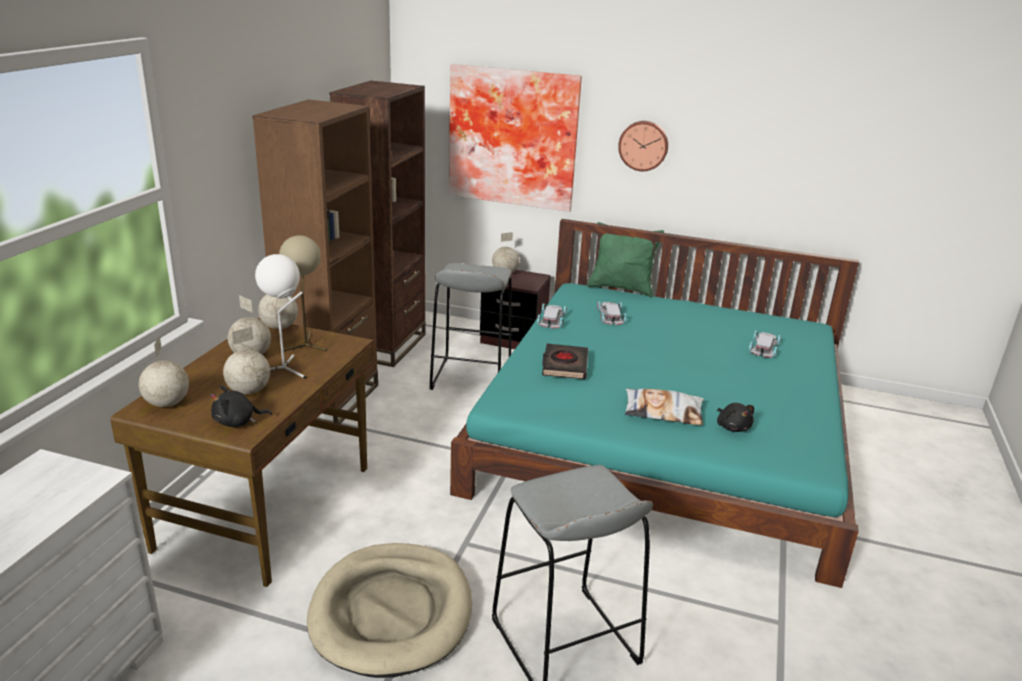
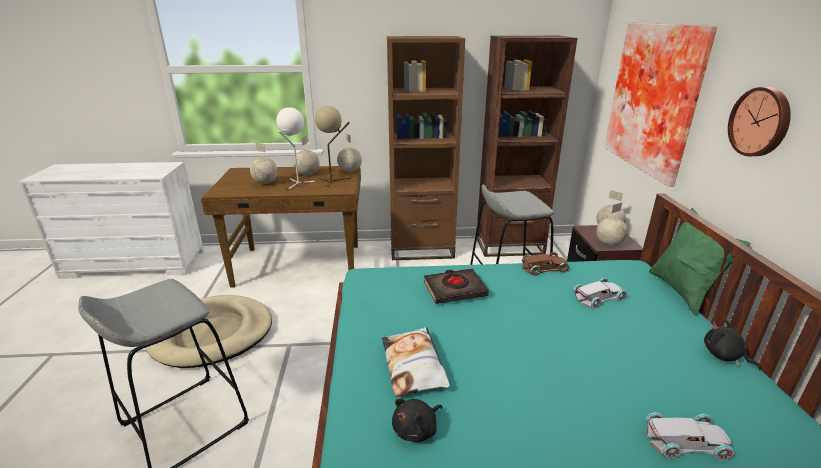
camera: 70 degrees right, 0 degrees up
(166, 404) = (244, 173): globe -> globe (608, 244)
(237, 422) = (229, 188): black plush toy -> black plush toy (724, 356)
(552, 319) = (545, 268): white toy car -> brown toy car

